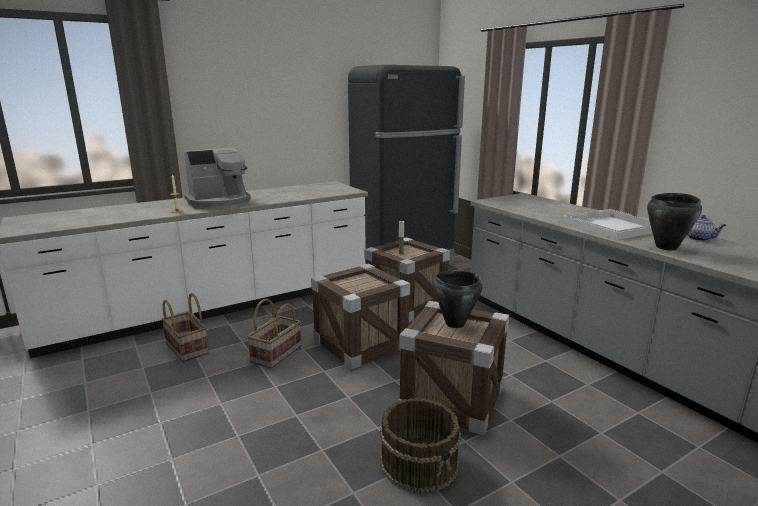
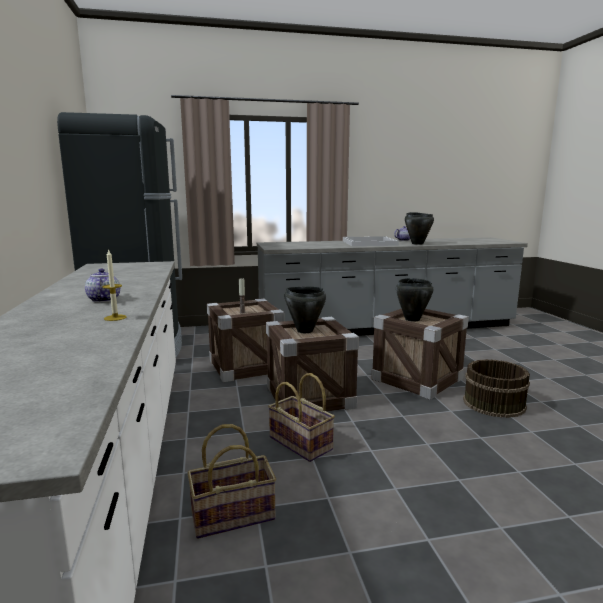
camera: 70 degrees left, 5 degrees down
(220, 202) = (103, 299): coffee machine -> teapot
(364, 281) = (304, 331): none -> black cooking pot

